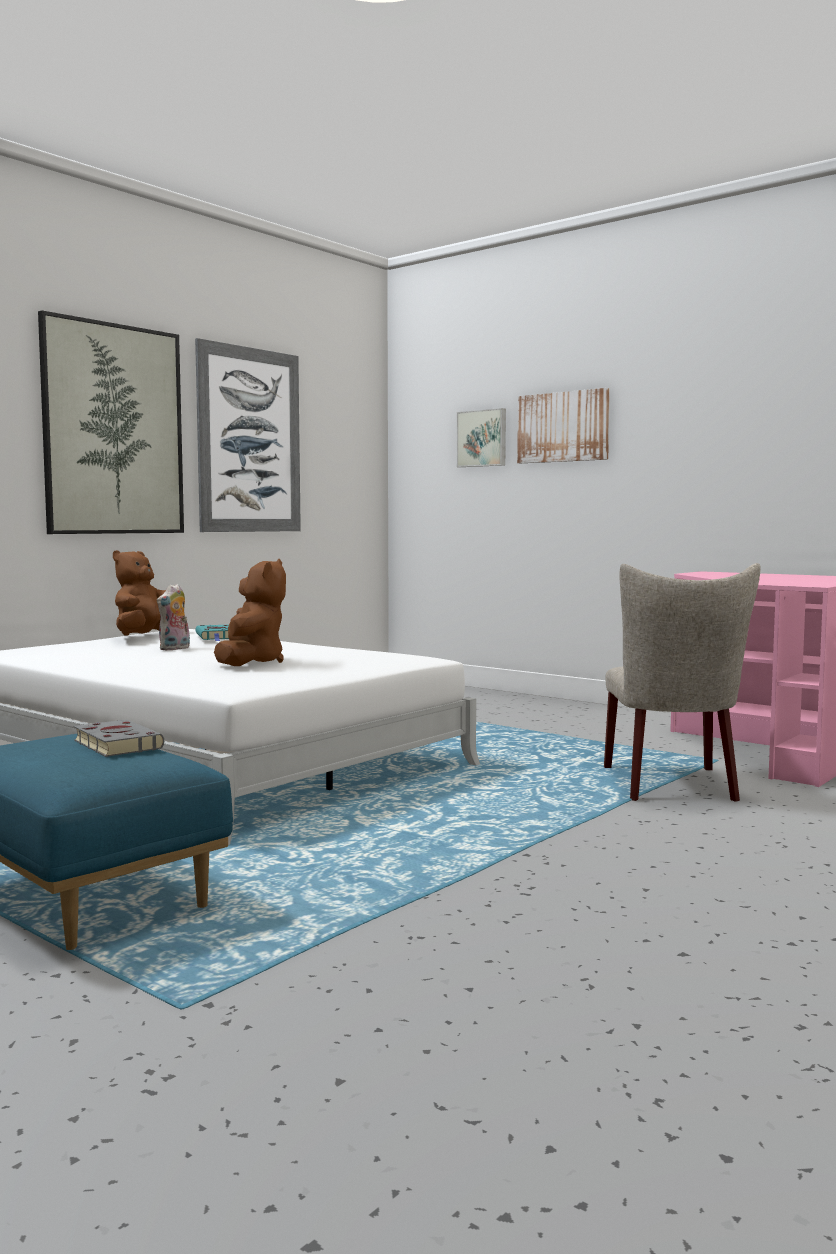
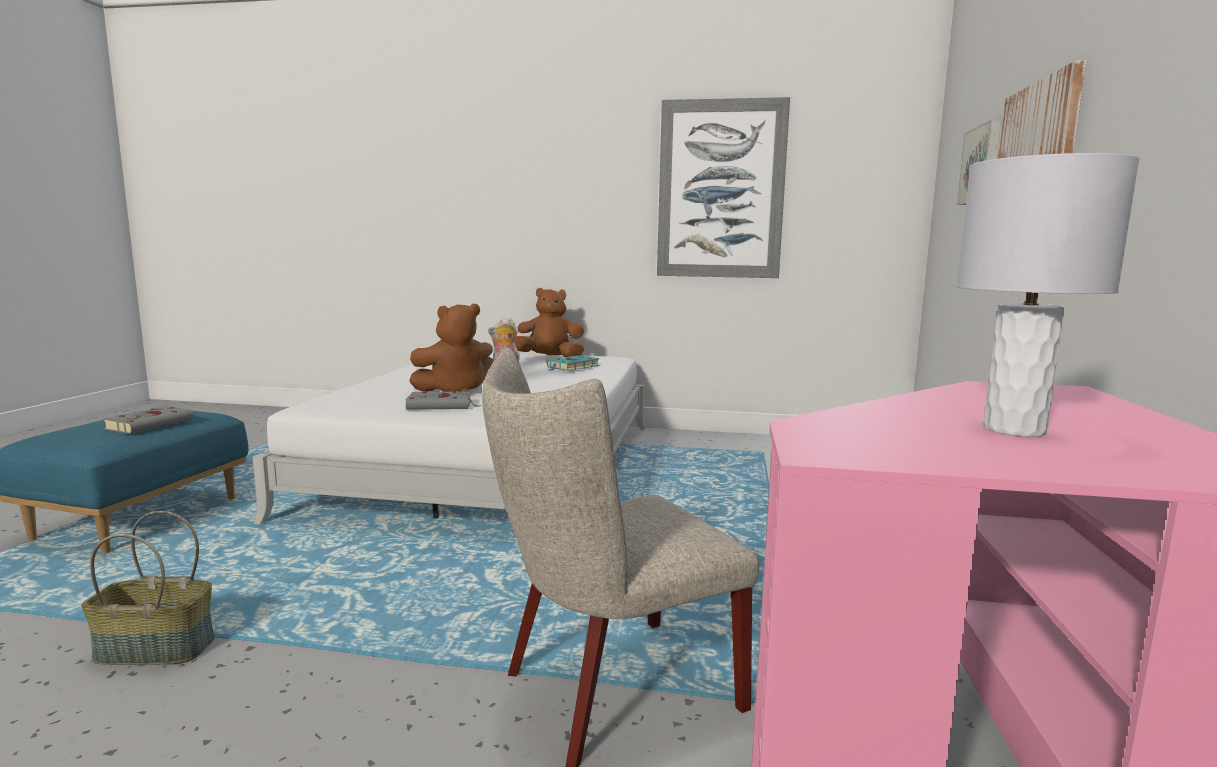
camera: 60 degrees right, 5 degrees up
(114, 429) = (576, 190): picture -> none
(308, 668) = (441, 405): none -> grey book
(496, 882) = (153, 650): none -> basket
(785, 578) = (1015, 430): none -> grey table lamp

